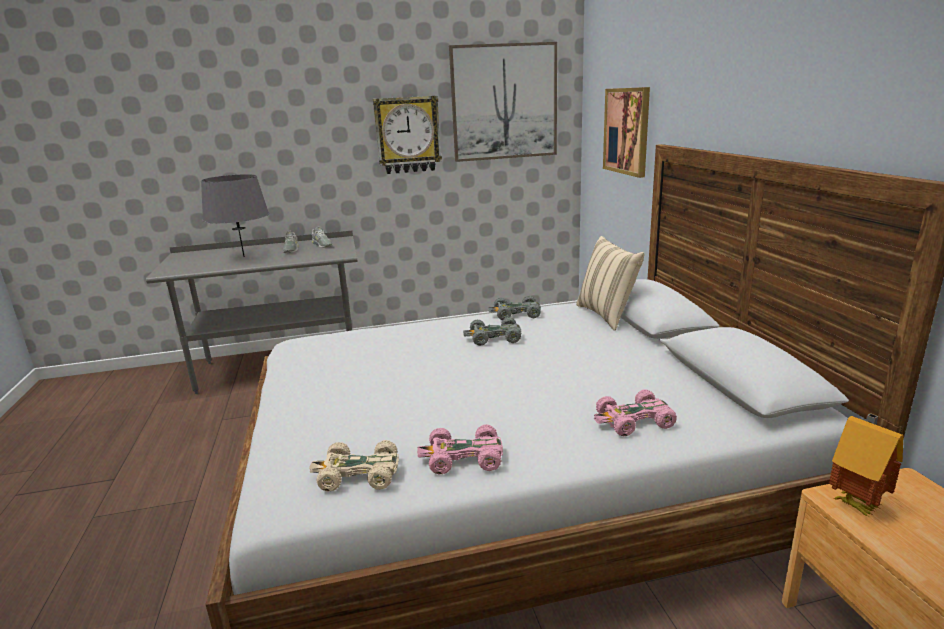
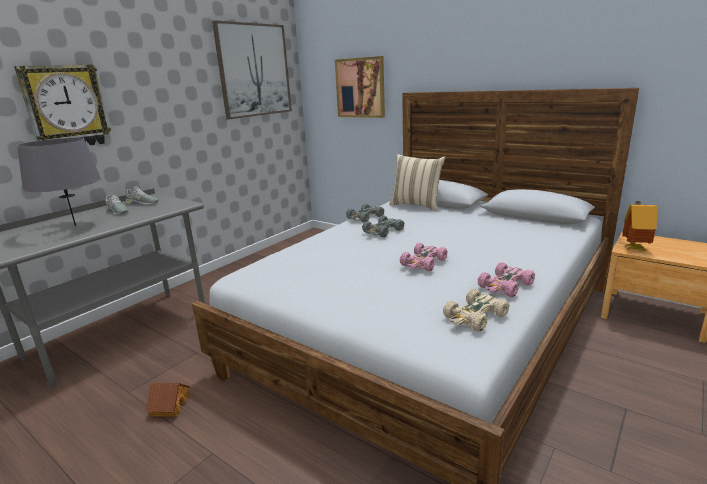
camera: 40 degrees left, 0 degrees up
(225, 445) = (169, 406): none -> toy house
(408, 135) = (189, 97): wall clock -> wall clock (65, 107)
(633, 421) = (535, 243): pink toy car -> pink toy car (423, 263)

